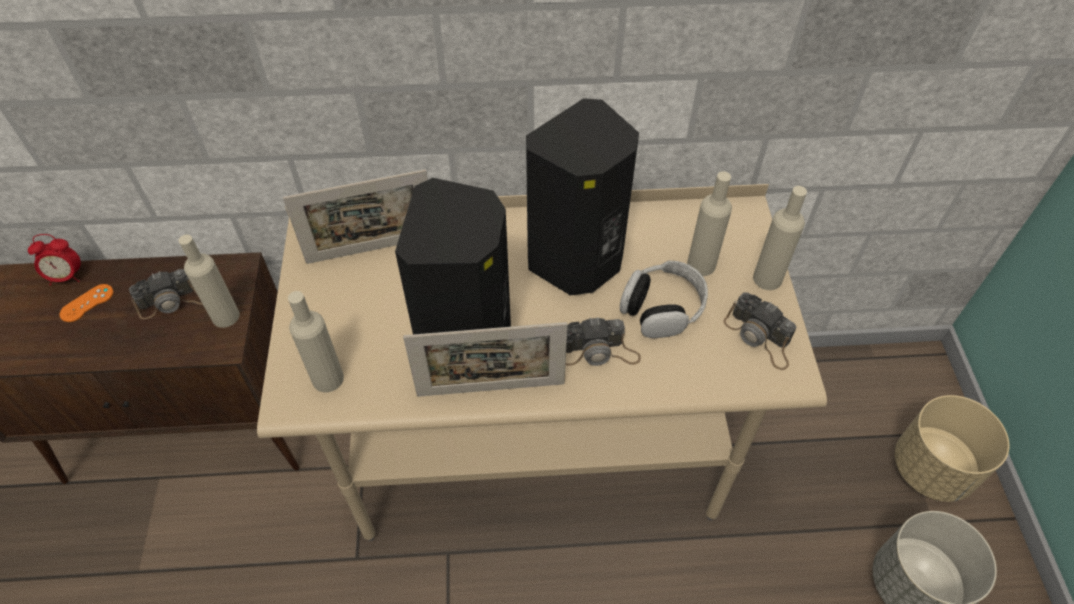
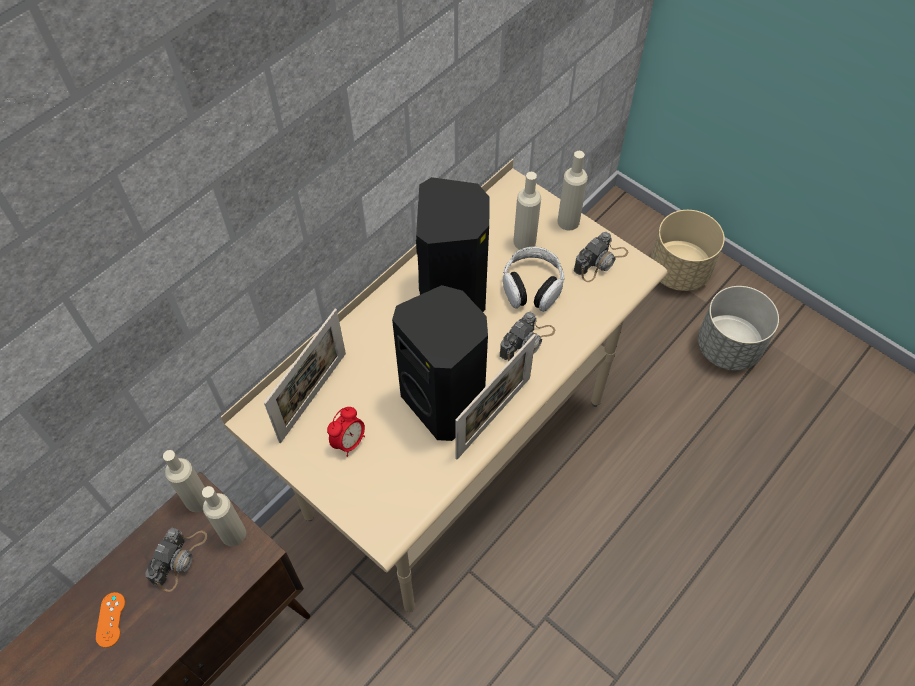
camera: 45 degrees left, 5 degrees up
(67, 277) = (65, 618): alarm clock -> alarm clock (349, 442)
(328, 378) = (390, 498): beige bottle -> beige bottle (197, 500)
(759, 337) = (600, 261): camera -> camera turned 45 degrees counterclockwise

